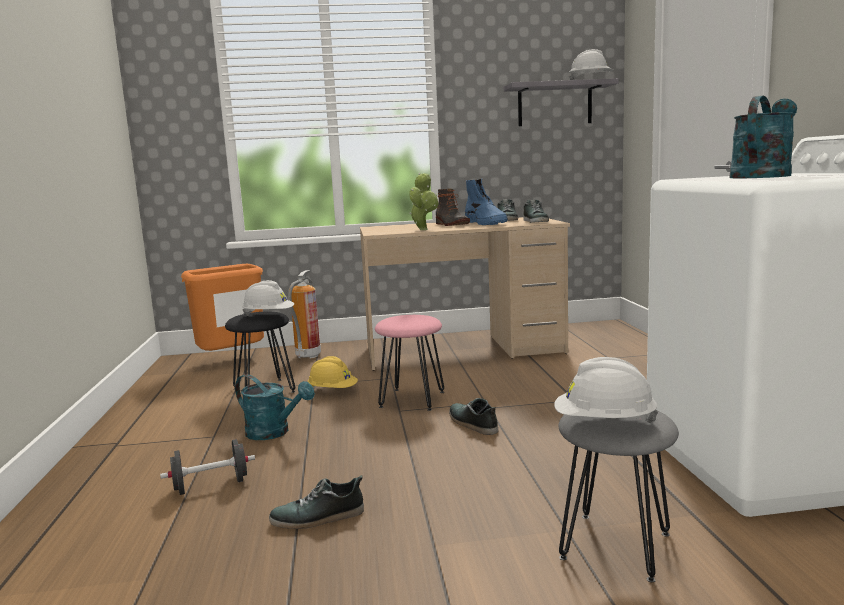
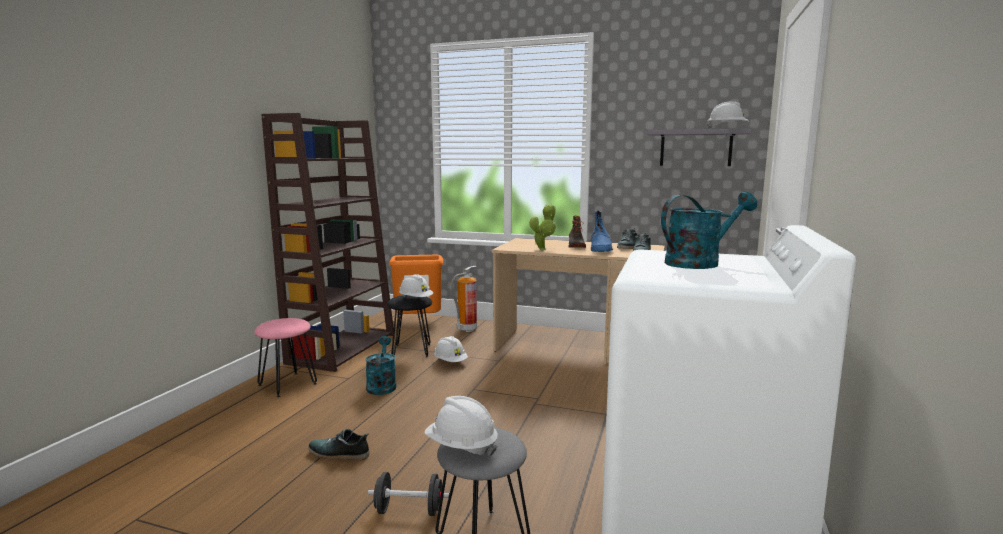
camera: 25 degrees right, 0 degrees up
(156, 406) = (342, 348): none -> brown bookcase
(211, 486) = (310, 413): black dumbbell -> black dumbbell (409, 510)
(274, 433) = (382, 385): turquoise watering can -> turquoise watering can turned 150 degrees counterclockwise
(333, 391) = (450, 362): yellow hard hat -> white hard hat
(412, 399) = (491, 382): pink stool -> pink stool (287, 384)
(472, 423) = (508, 413): shoe -> none

